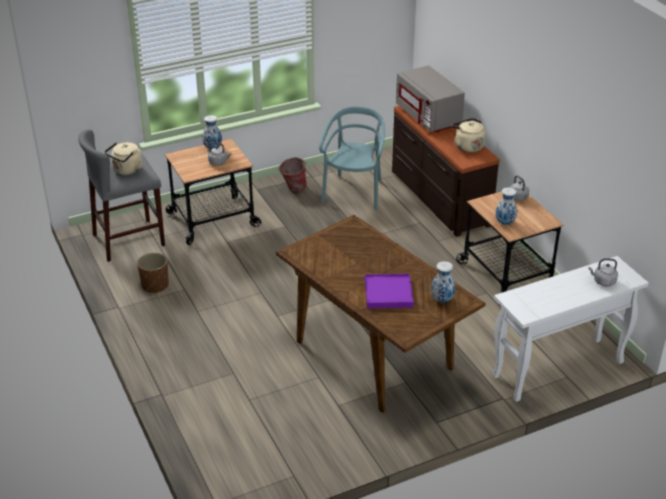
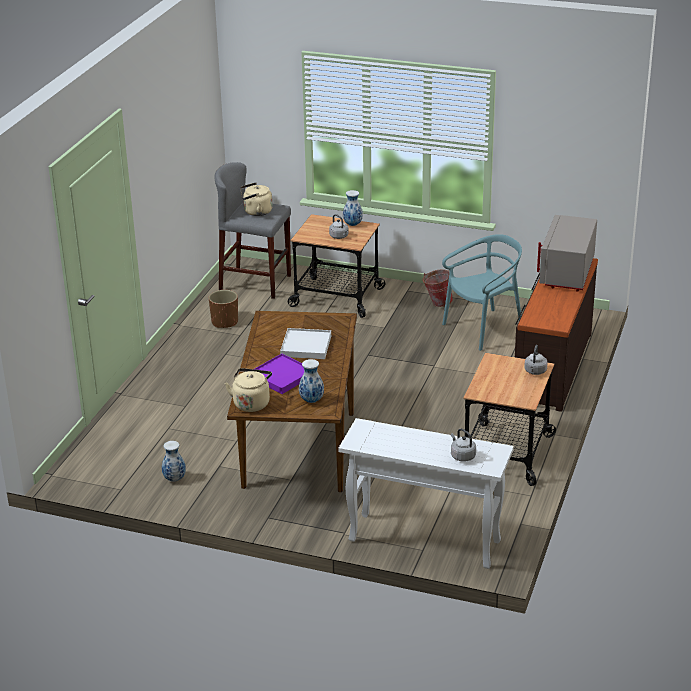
camera: 45 degrees right, 5 degrees down
(363, 259) = (306, 346): none -> white tray
(467, 146) = (557, 310): beige kettle -> beige kettle (251, 403)
(504, 223) = (485, 383): vase -> vase (174, 479)

